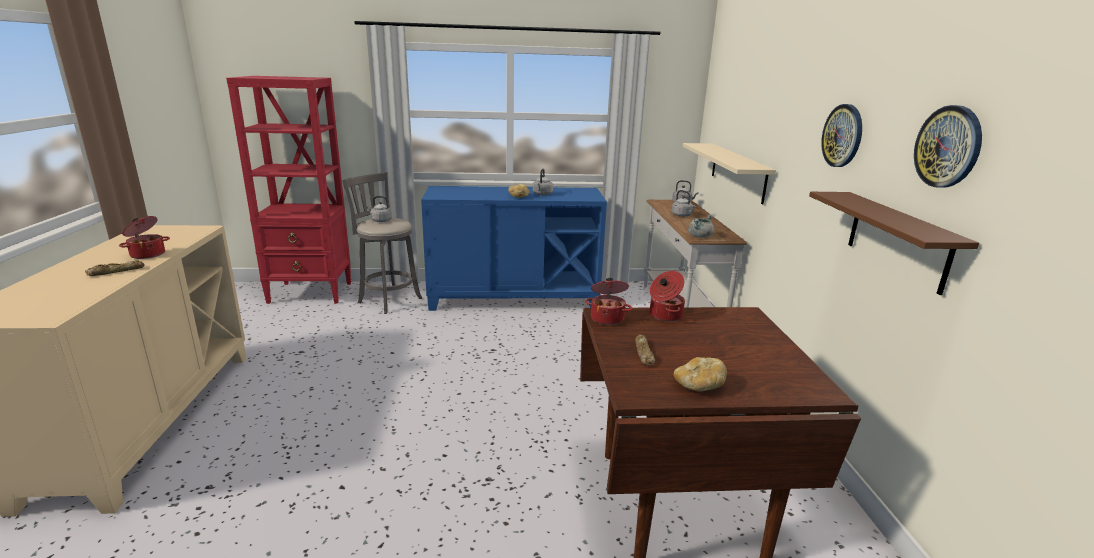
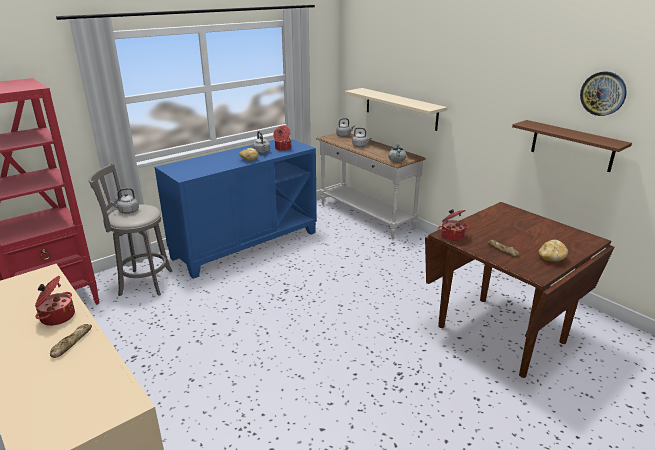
camera: 35 degrees left, 5 degrees up
(664, 315) = (473, 223): cooking pot -> cooking pot (282, 148)
(843, 136) = (513, 85): wall clock -> none

